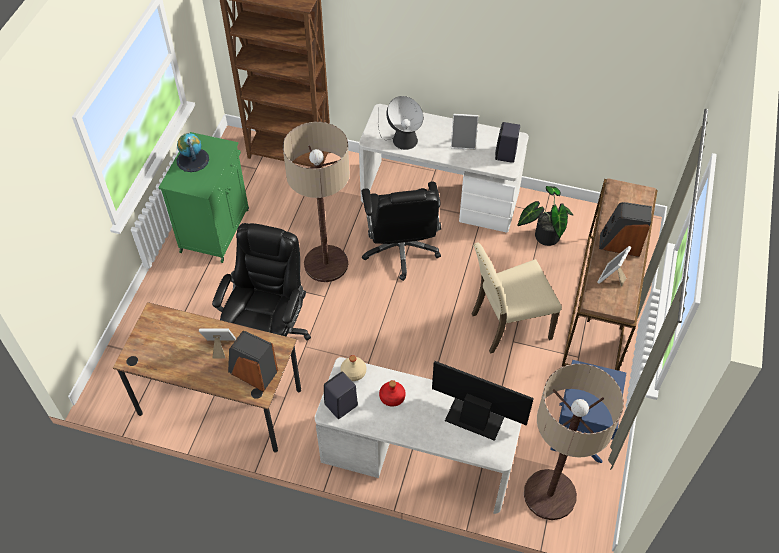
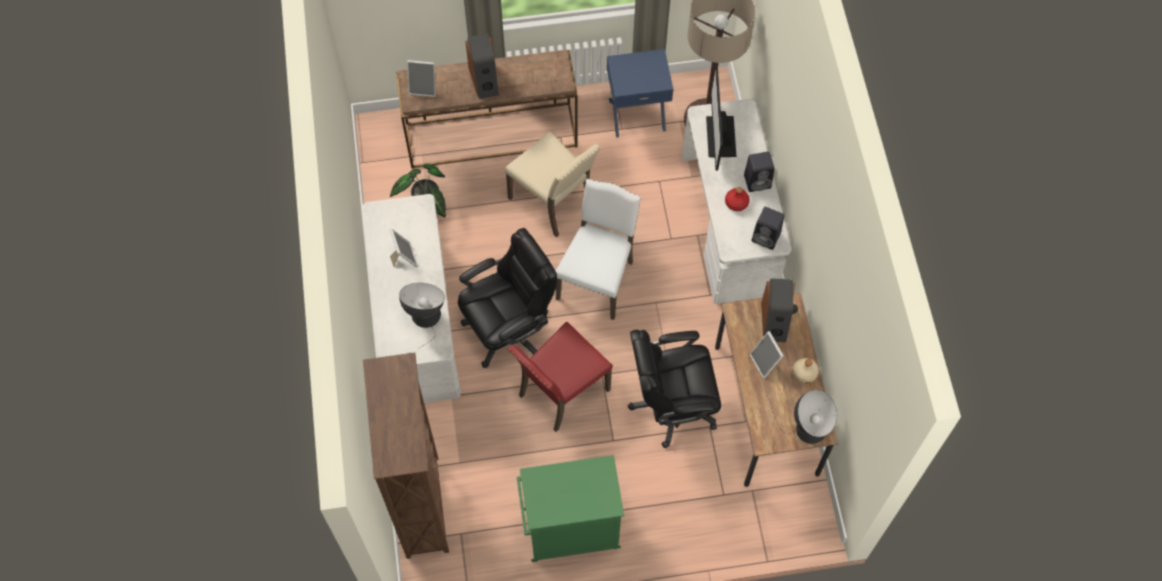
camera: 115 degrees left, 10 degrees up
(143, 350) = (805, 426): none -> table lamp
(192, 160) = (568, 501): globe -> none
(326, 264) = (561, 392): floor lamp -> red chair
(353, 372) = (730, 242): beige bottle -> beige bottle (805, 373)
(414, 328) = (597, 279): none -> white chair
(506, 155) = (404, 213): black speaker -> black speaker (758, 181)
(612, 277) = (528, 76): picture frame -> picture frame (424, 87)

